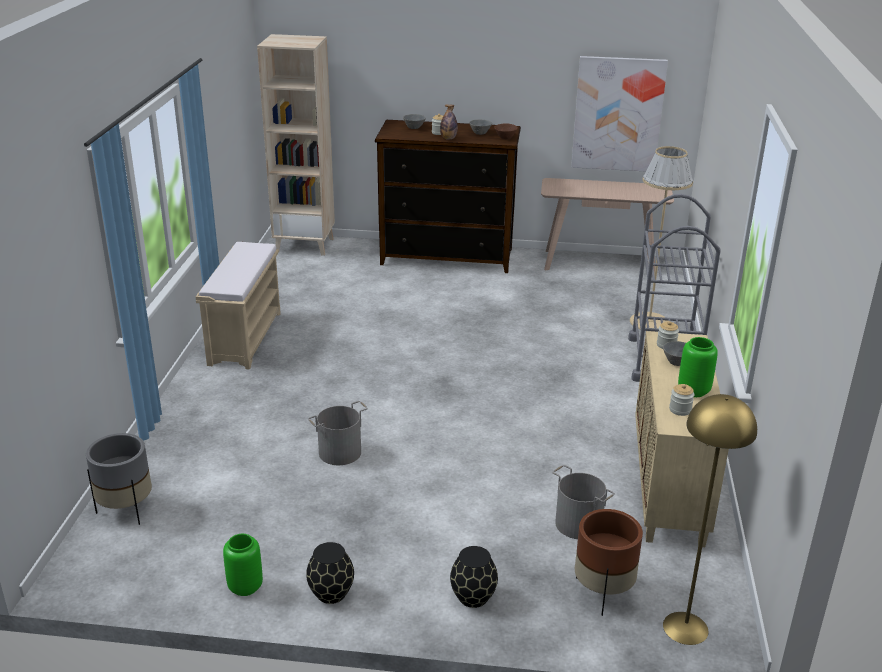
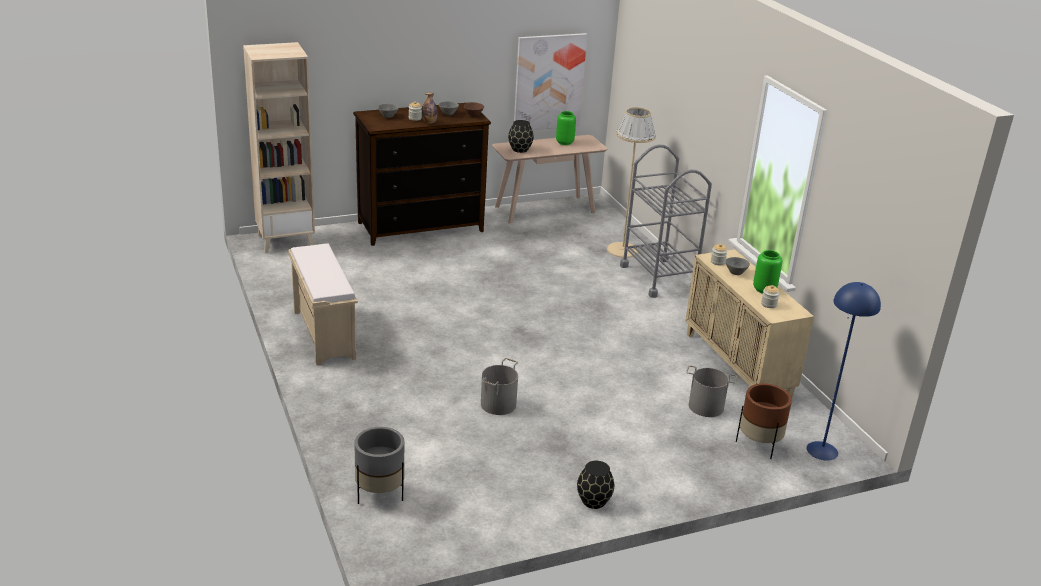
camera: 30 degrees left, 0 degrees up
(245, 587) = (531, 517): green vase -> green vase (565, 143)
(473, 597) = (686, 474): black vase -> black vase (520, 149)
(685, 627) = (822, 450): yellow floor lamp -> blue floor lamp

